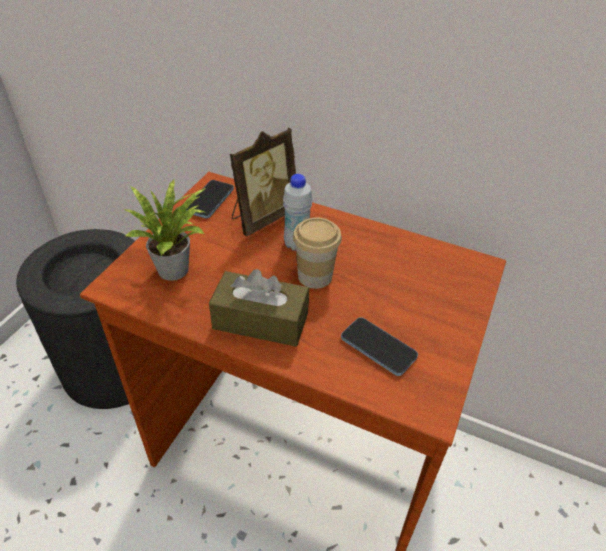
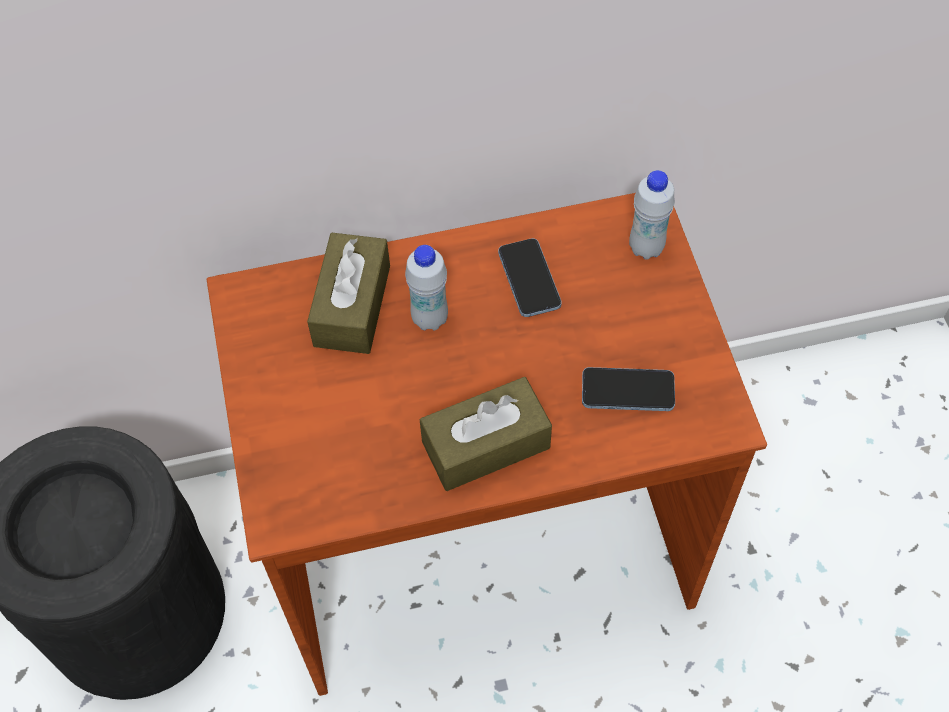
camera: 35 degrees left, 15 degrees up
(177, 269) = (328, 447): potted plant -> none
(210, 200) = (261, 324): phone -> phone (529, 279)
(262, 217) = (352, 305): picture frame -> brown tissue box
(315, 276) = (489, 348): cup -> none
(463, 281) = (646, 248): none -> white bottle

